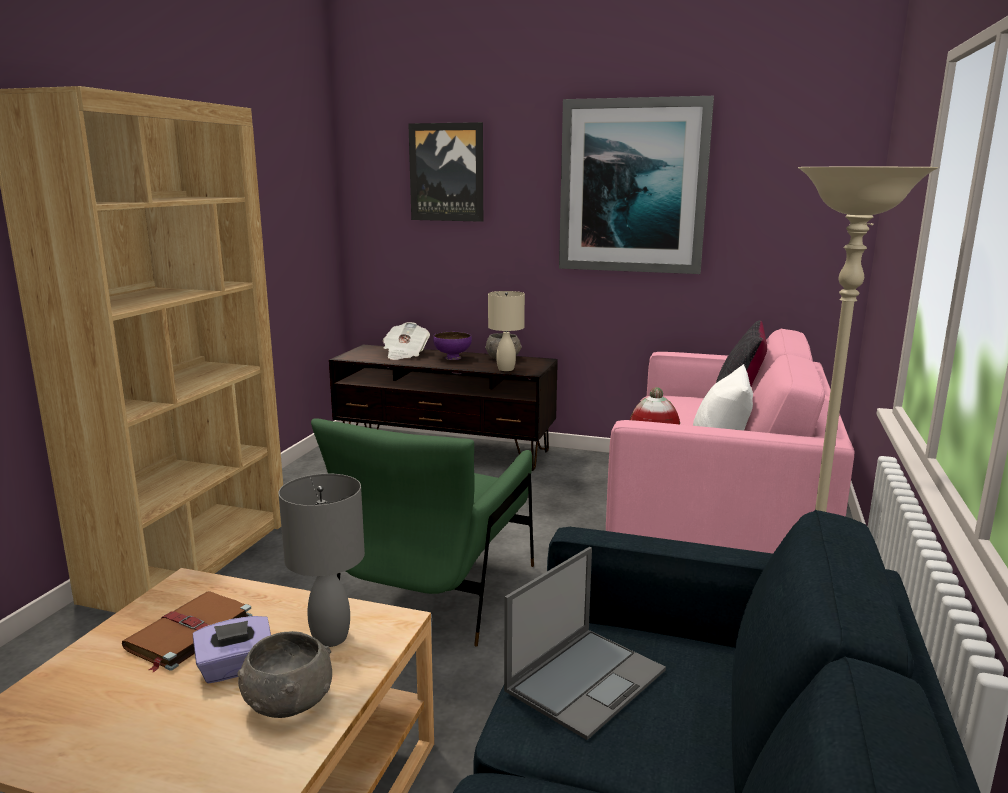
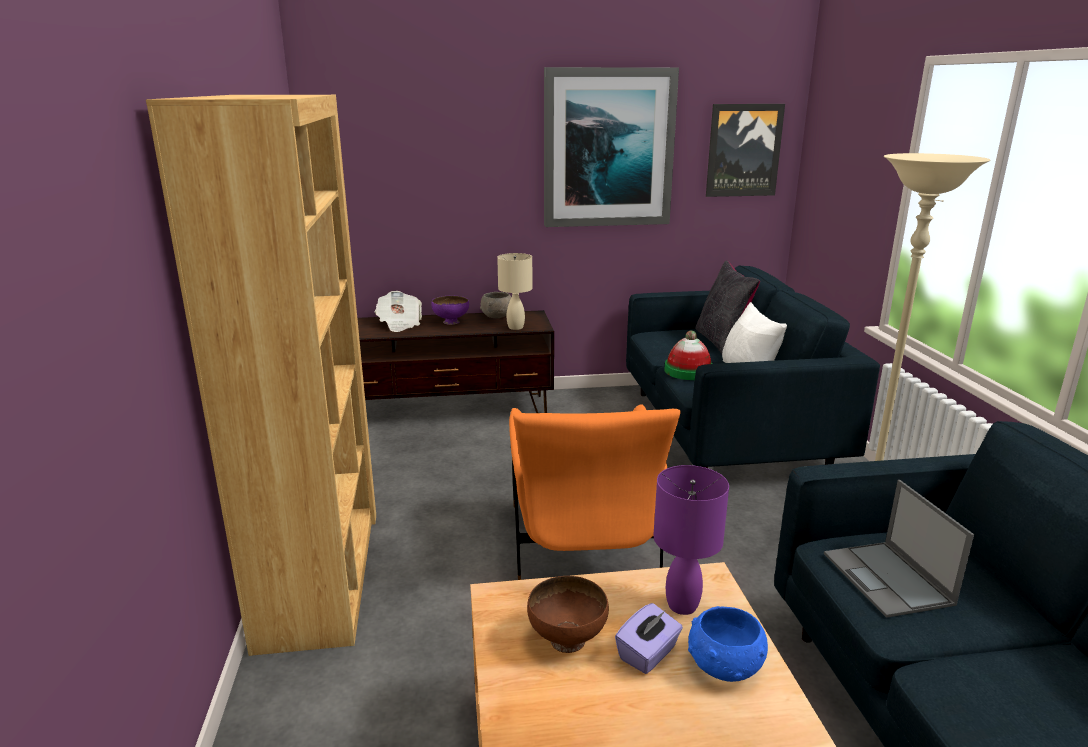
camera: 25 degrees left, 5 degrees up
(188, 634) = (567, 639): brown book -> brown bowl
(288, 702) = (724, 665): grey bowl -> blue bowl
(331, 636) = (682, 604): grey table lamp -> purple table lamp
(436, 592) = (582, 545): green armchair -> orange armchair
(447, 172) = (424, 138): picture -> picture (743, 150)
(586, 679) = (888, 579): laptop -> laptop turned 150 degrees clockwise
(717, 518) = (724, 429): pink sofa -> blue sofa

